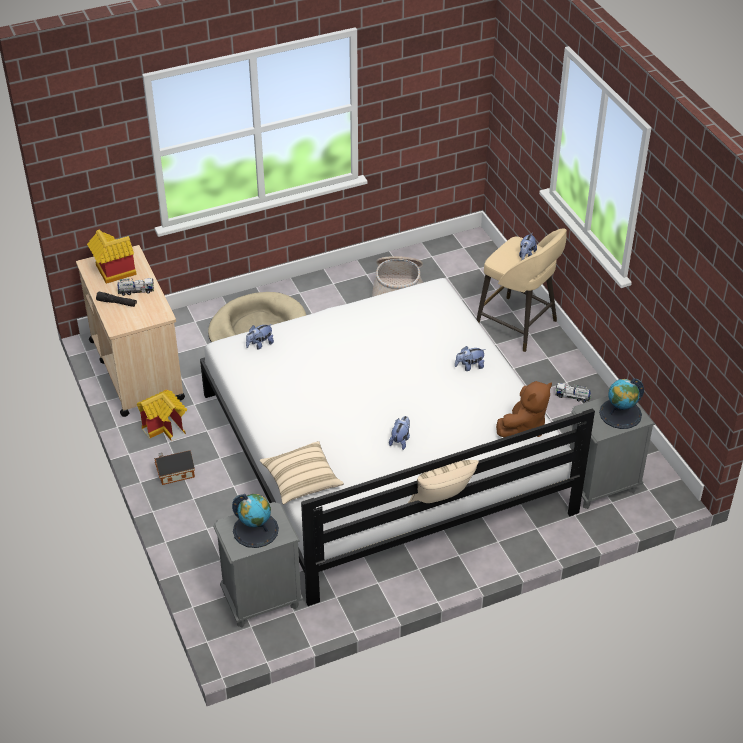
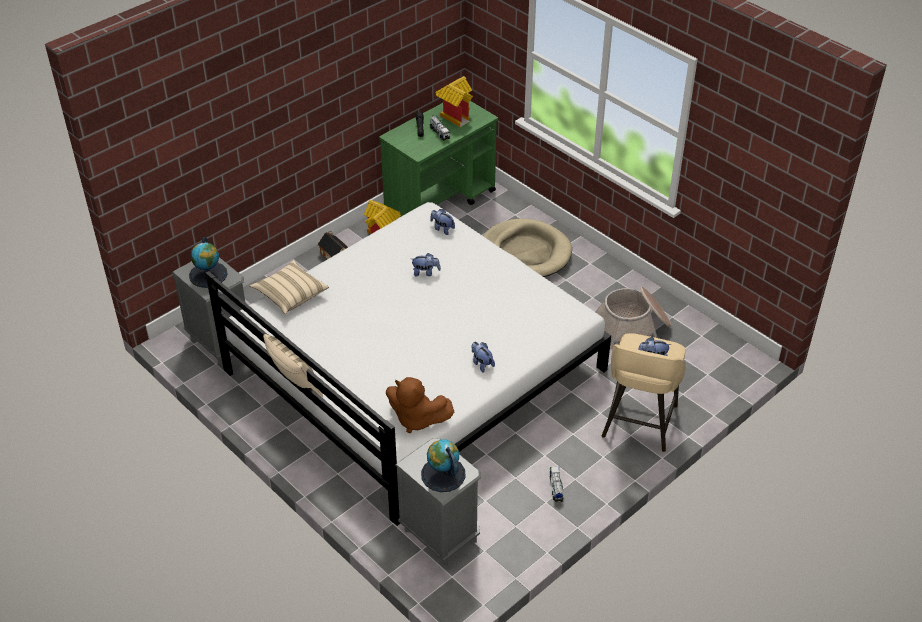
camera: 70 degrees right, 0 degrees up
(136, 369) = (440, 201): beige cart -> green cart
(400, 440) = (363, 341): plush toy -> plush toy (425, 272)

